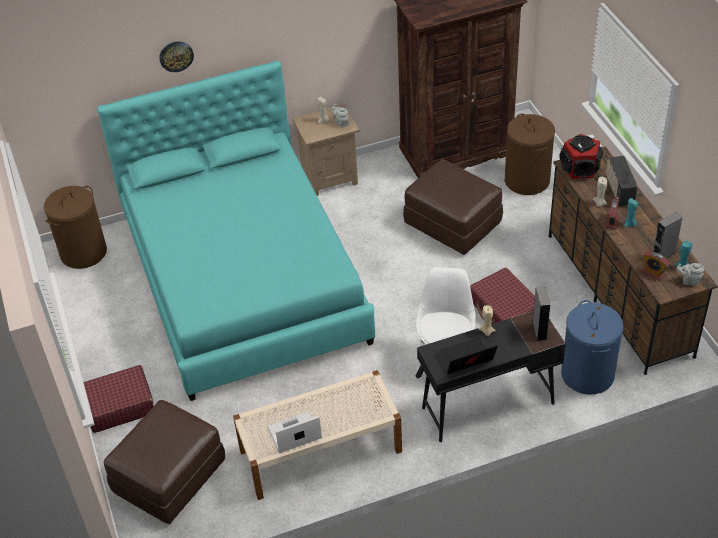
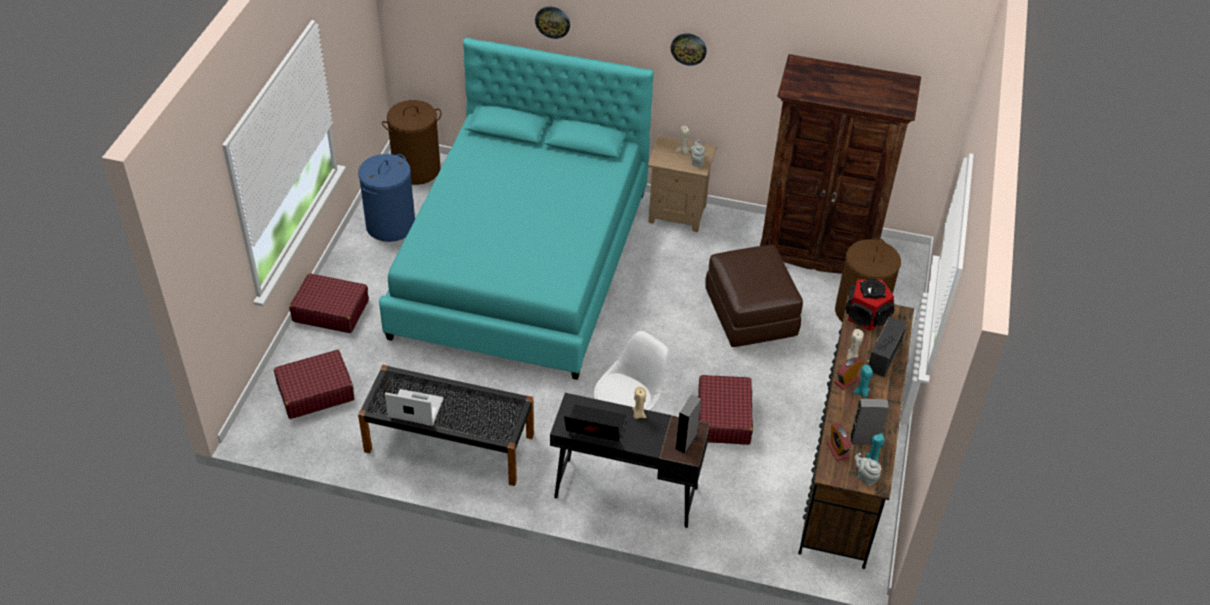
camera: 30 degrees right, 0 degrees up
(169, 477) = (315, 391): brown ottoman -> red suitcase
(303, 28) = (688, 48): none -> wall clock
(320, 451) = (449, 444): beige bench -> black bench
(587, 374) = (743, 520): blue laundry basket -> blue laundry basket (390, 225)

